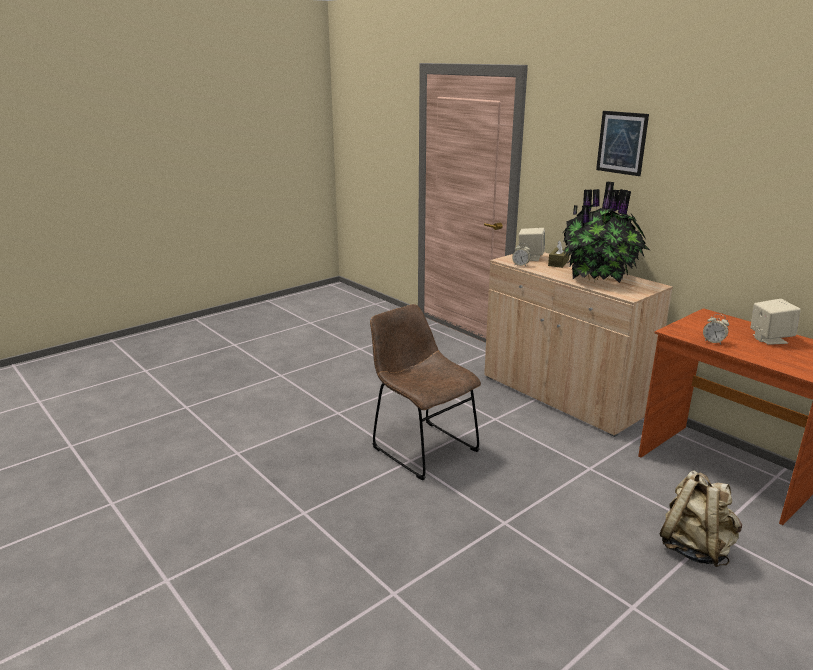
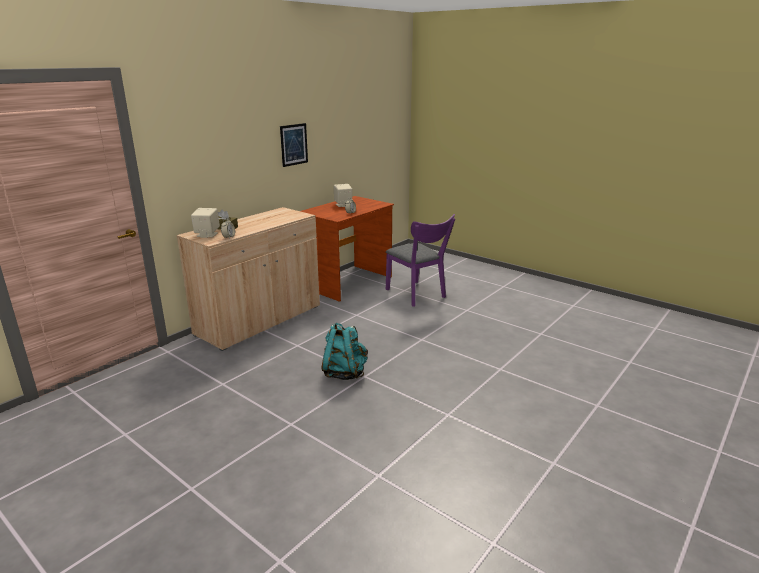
camera: 100 degrees left, 0 degrees up
(421, 447) = (344, 373): brown chair -> turquoise backpack
(600, 278) = (265, 219): potted plant -> none
(621, 143) = (226, 123): picture -> picture (294, 144)
(695, 548) = (417, 295): beige backpack -> purple chair

